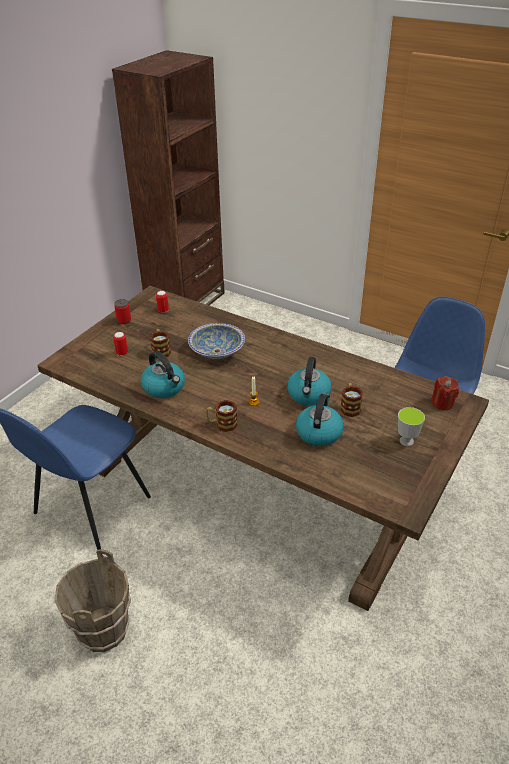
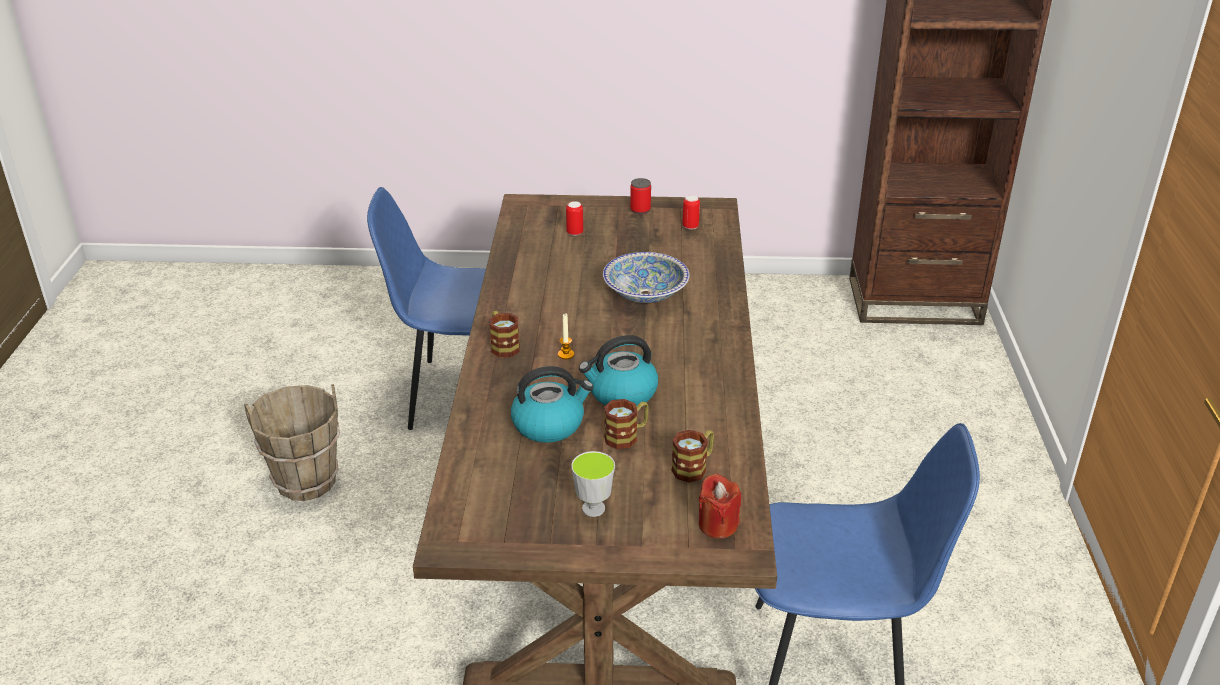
camera: 60 degrees right, 5 degrees down
(161, 350) = (605, 255): mug -> mug (694, 467)
(164, 387) = (536, 283): kettle -> none

